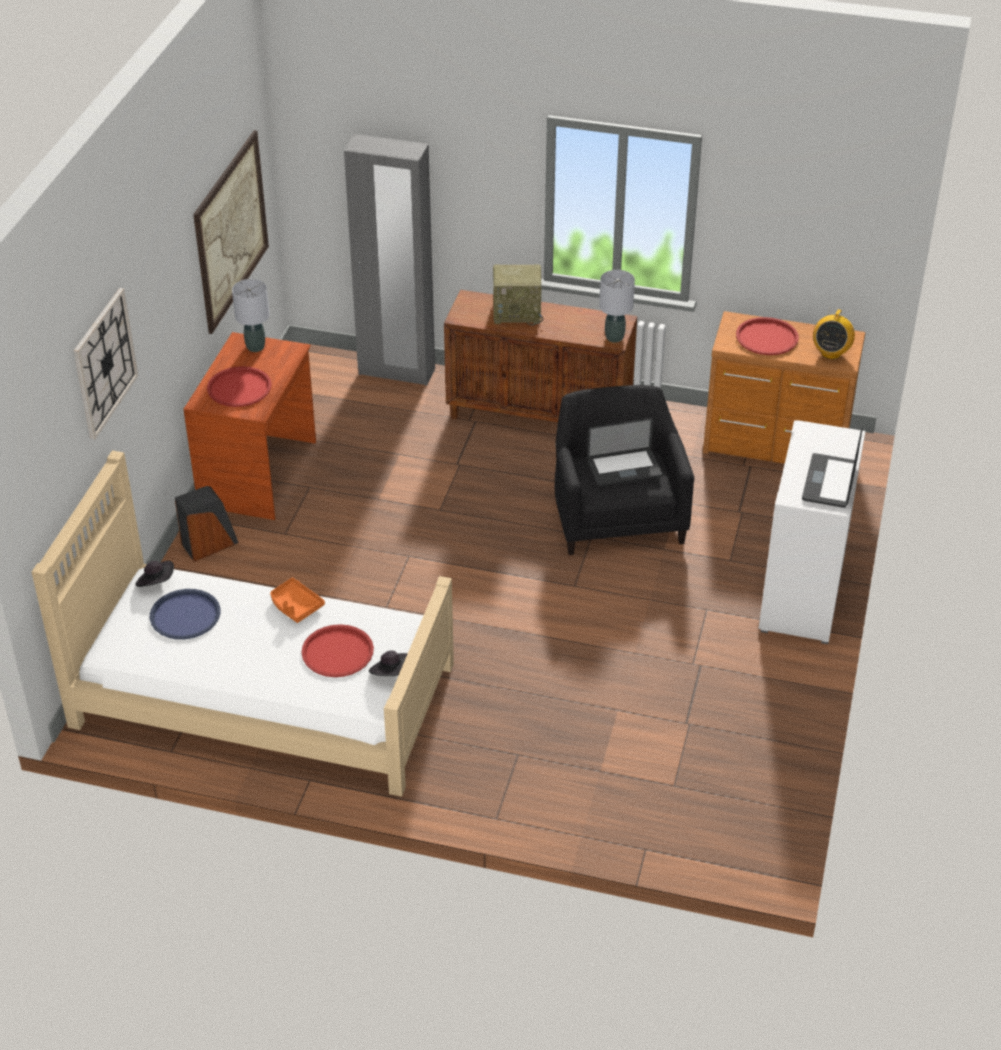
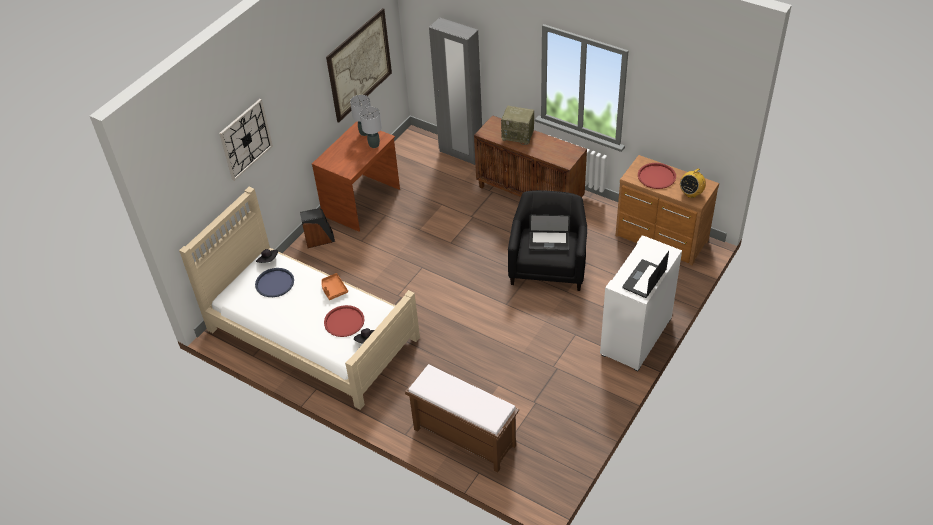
camera: 20 degrees right, 5 degrees up
(239, 388) = (345, 156): red tray -> none
(596, 801) = (463, 437): none -> brown bench
(614, 337) = (567, 160): grey table lamp -> grey table lamp (374, 145)

